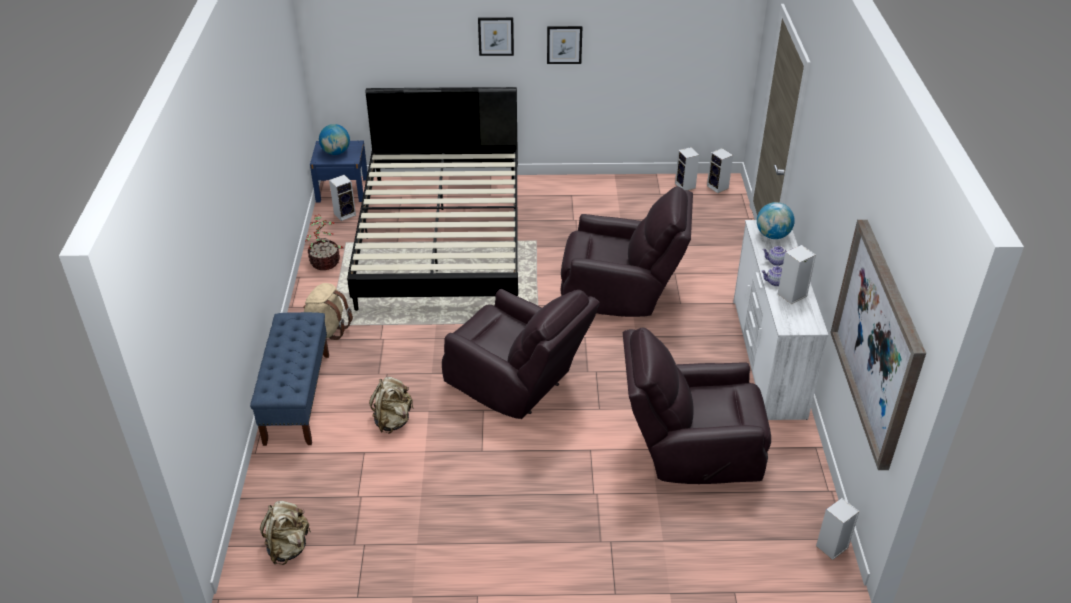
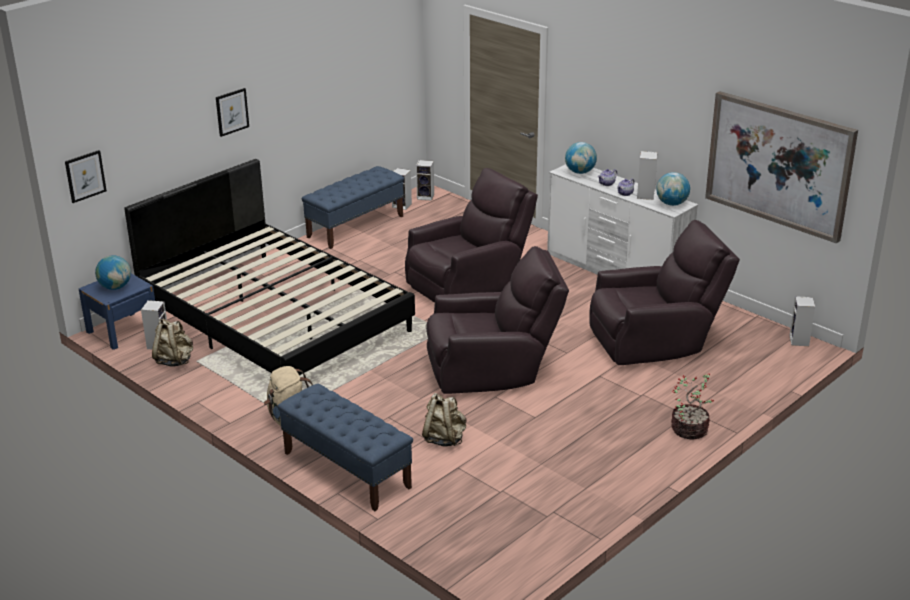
camera: 45 degrees left, 10 degrees down
(288, 547) = (506, 548): beige backpack -> beige backpack (174, 360)
(326, 262) = (203, 381): potted plant -> potted plant (690, 430)
(564, 44) = (287, 102): picture -> picture (85, 176)
(619, 187) = (355, 226): none -> blue bench
(690, 451) = (655, 342): brown armchair -> brown armchair turned 150 degrees counterclockwise
(801, 319) = (671, 204): none -> globe

